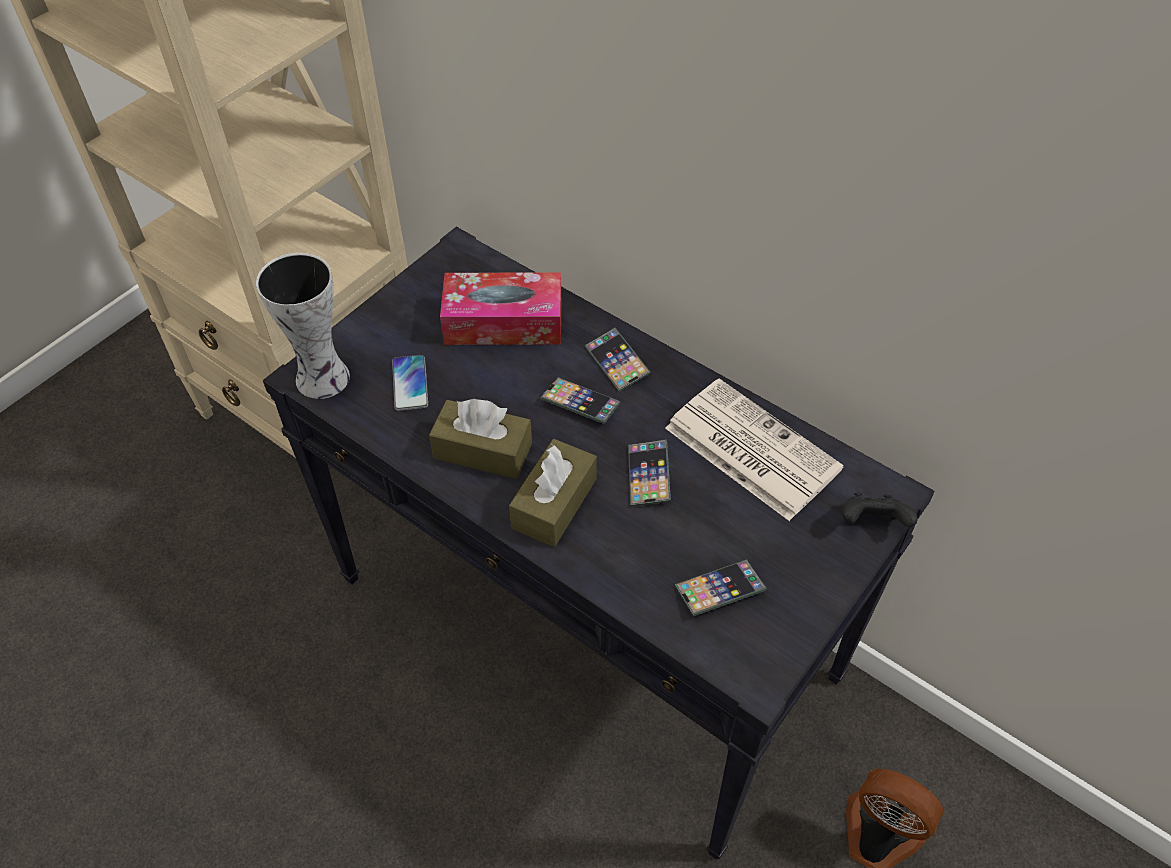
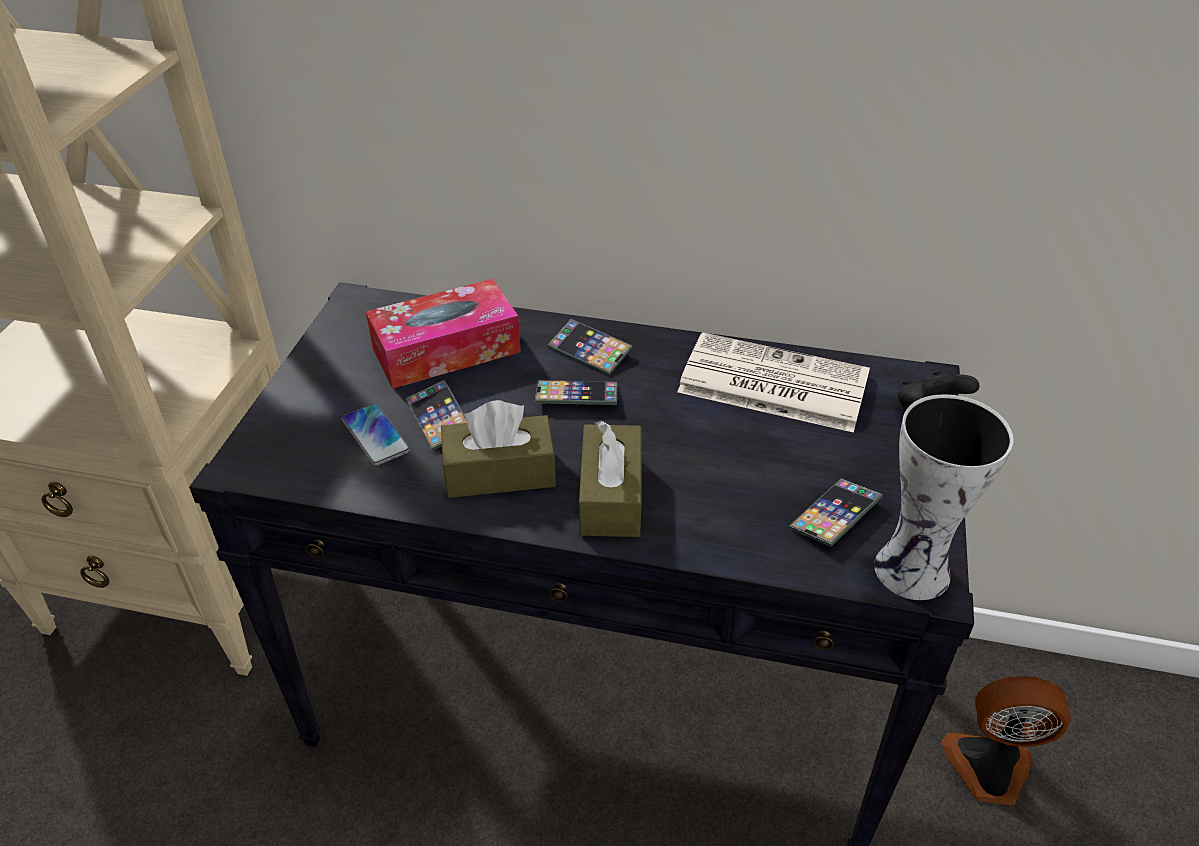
camera: 25 degrees left, 10 degrees down
(322, 380) = (267, 463): vase -> vase (915, 573)
(648, 476) = (691, 438): phone -> phone (439, 419)

